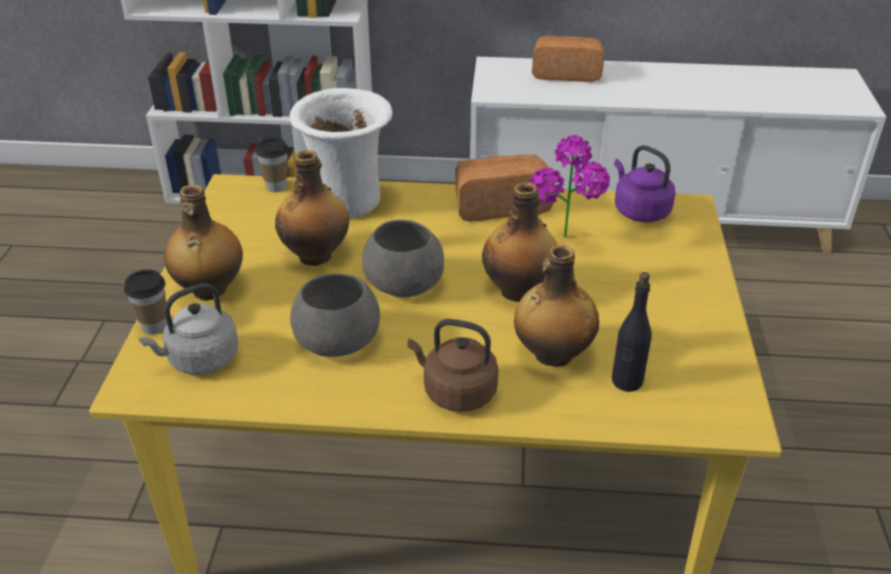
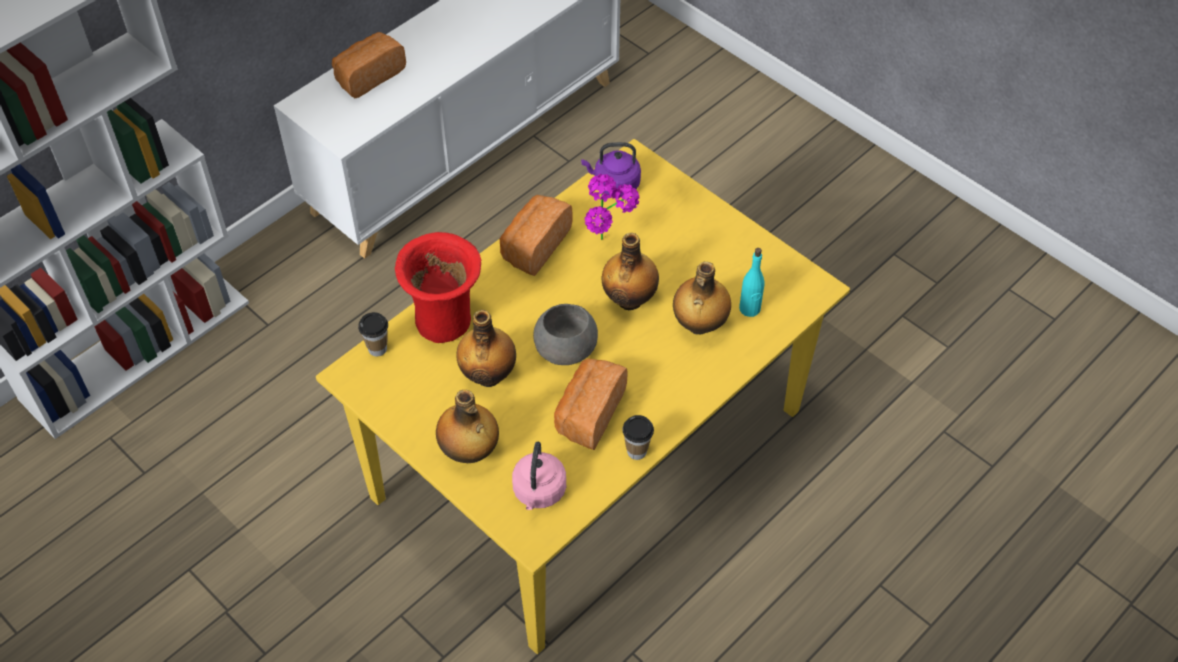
camera: 50 degrees left, 15 degrees up
(154, 326) = (479, 500): cup -> cup (637, 451)
(200, 360) = (539, 492): grey kettle -> pink kettle
(339, 340) = (588, 413): grey bowl -> bread
(349, 204) = (446, 322): white vase -> red vase
(456, 392) = (686, 388): brown kettle -> none
(627, 381) = (750, 309): black bottle -> turquoise bottle

